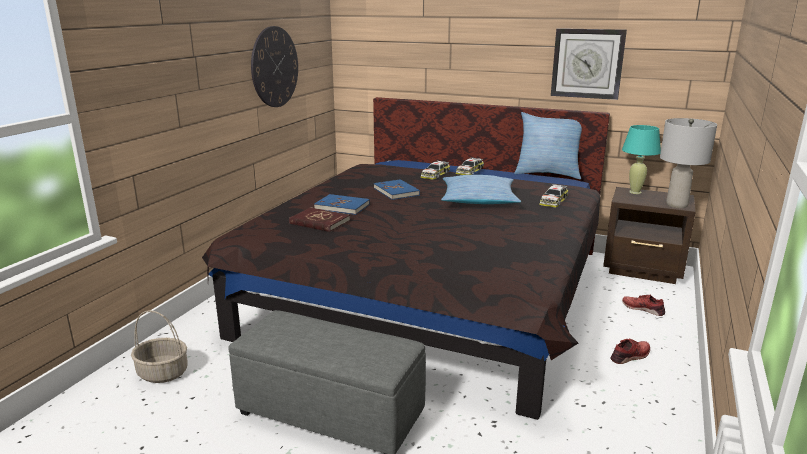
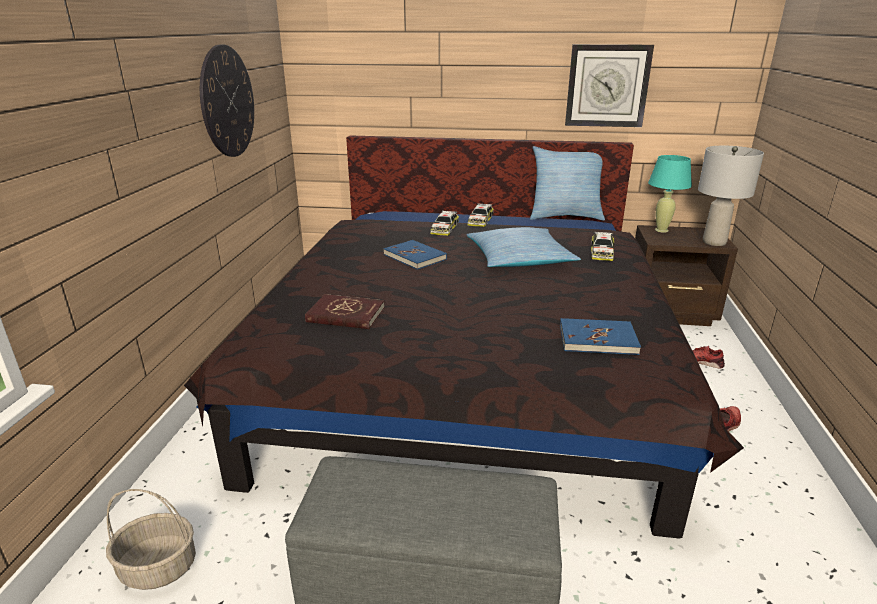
camera: 15 degrees left, 5 degrees up
(342, 207) = (361, 287): blue book -> blue book (597, 339)

